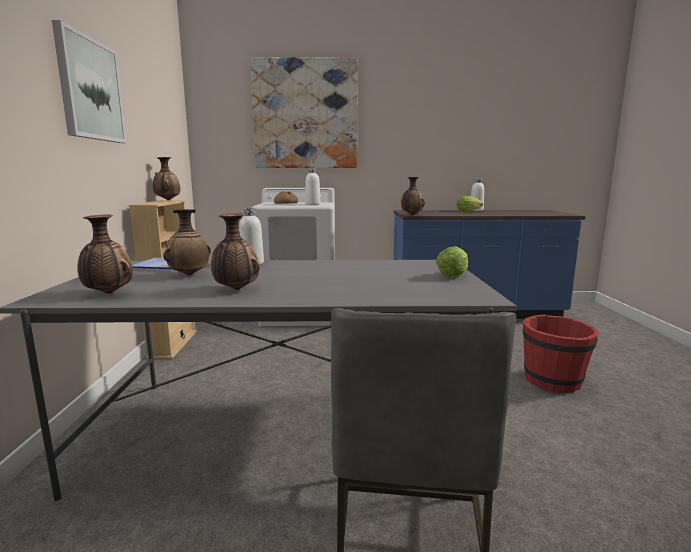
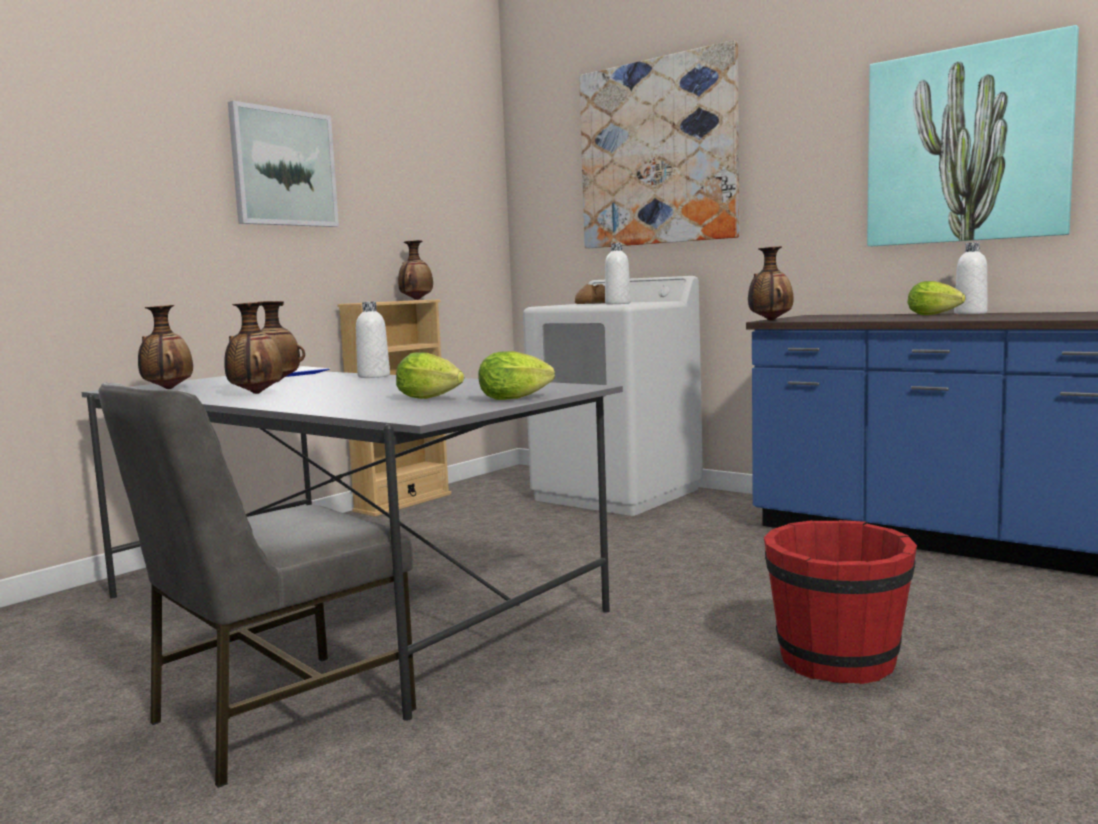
camera: 40 degrees right, 5 degrees down
(404, 280) = (432, 399): none -> lettuce
(470, 133) = (966, 146): none -> picture

